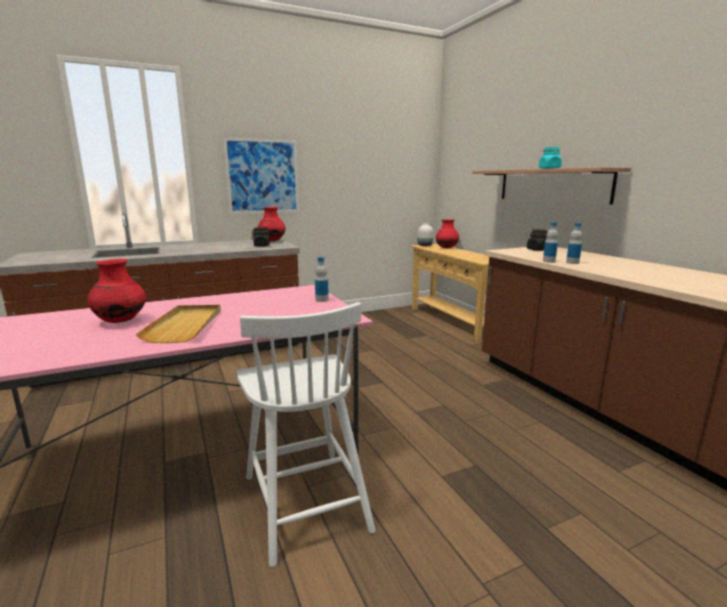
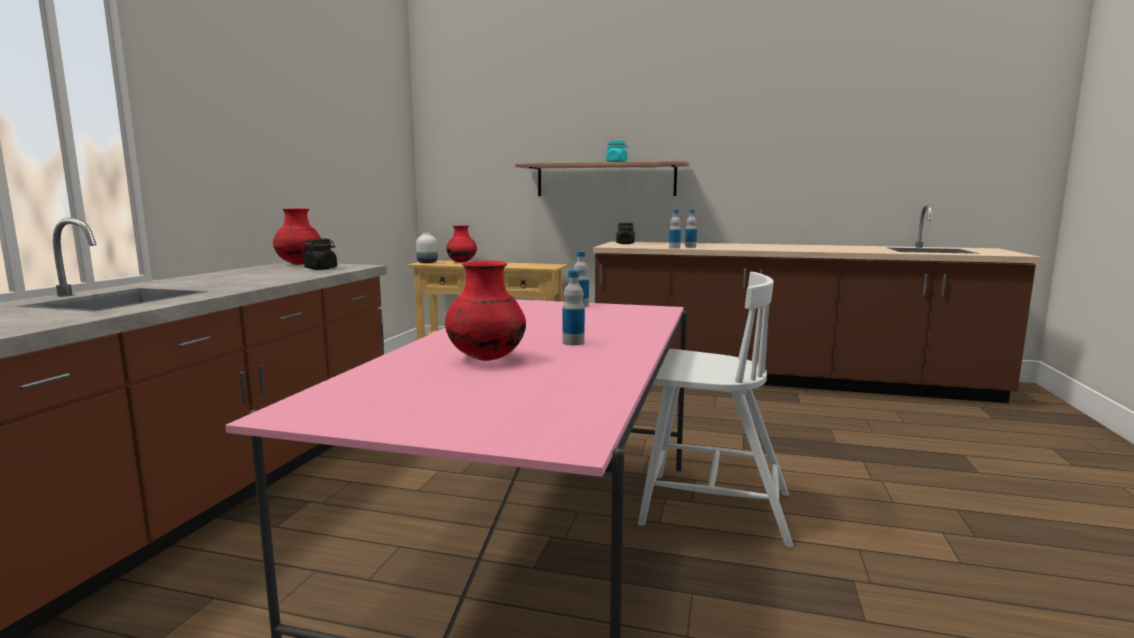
camera: 50 degrees left, 5 degrees down
(185, 325) = (573, 342): beige tray -> bottle
(263, 176) = (240, 159): picture -> none

